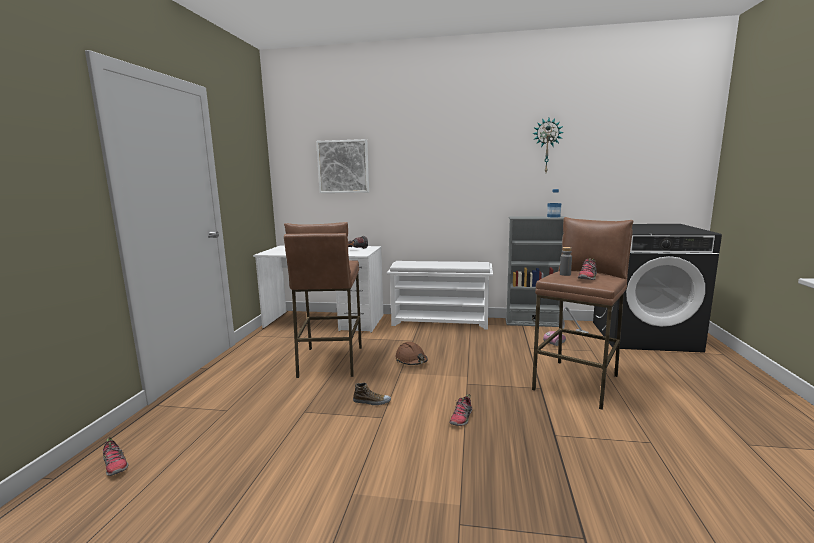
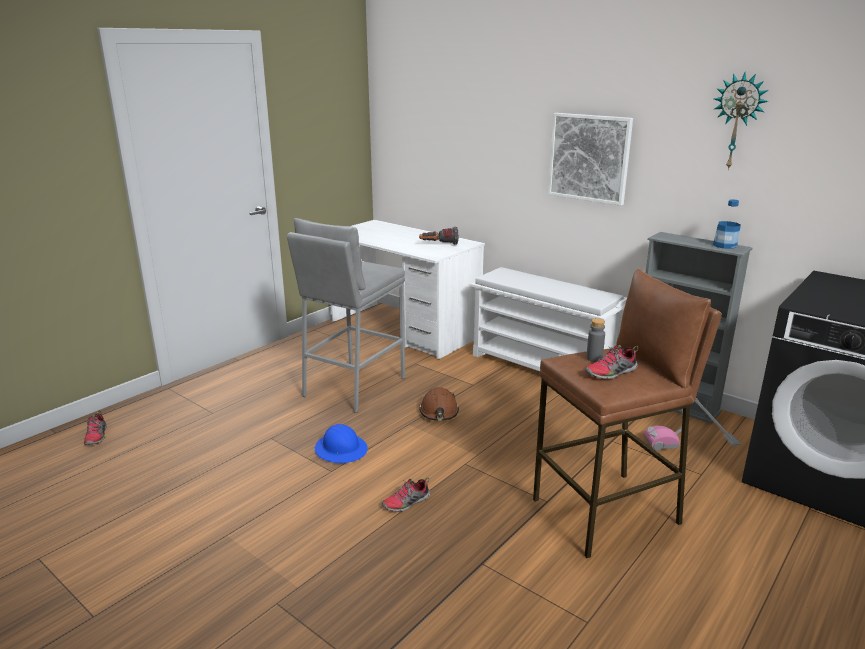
camera: 30 degrees right, 10 degrees up
(330, 361) = (353, 386): brown stool -> grey stool
(343, 166) = (448, 124): picture -> picture (589, 158)
(372, 402) = (341, 449): shoe -> blue hard hat

